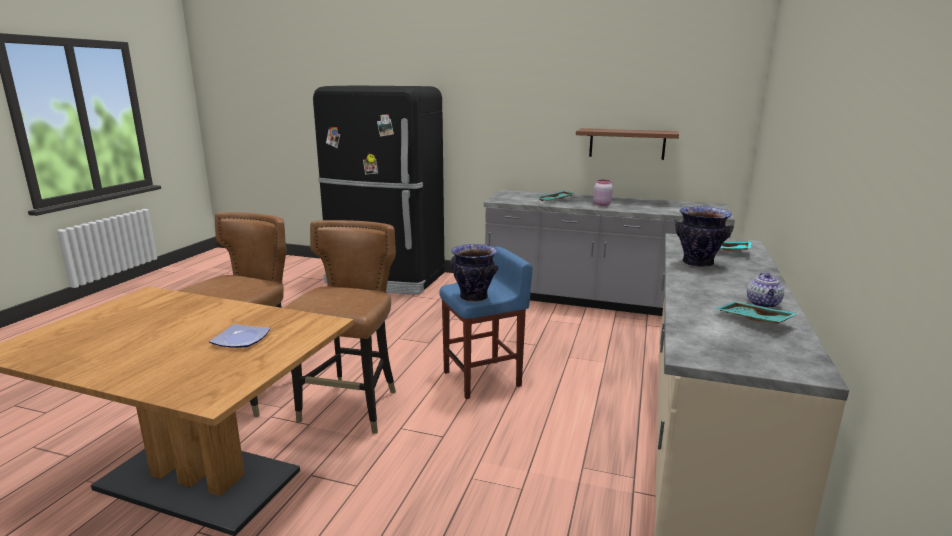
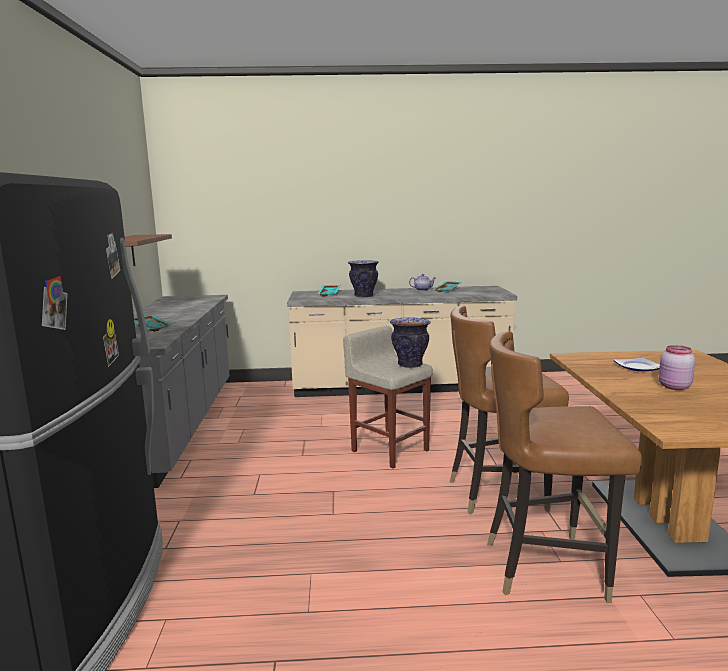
camera: 110 degrees left, 5 degrees down
(483, 378) = (389, 450): blue stool -> beige stool
(601, 204) = (174, 316): pink jar -> pink jar (674, 387)

